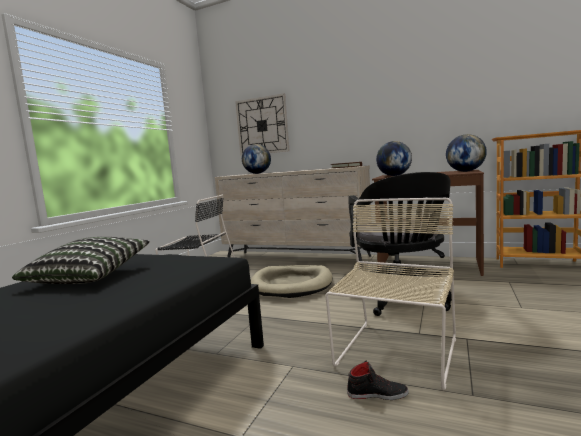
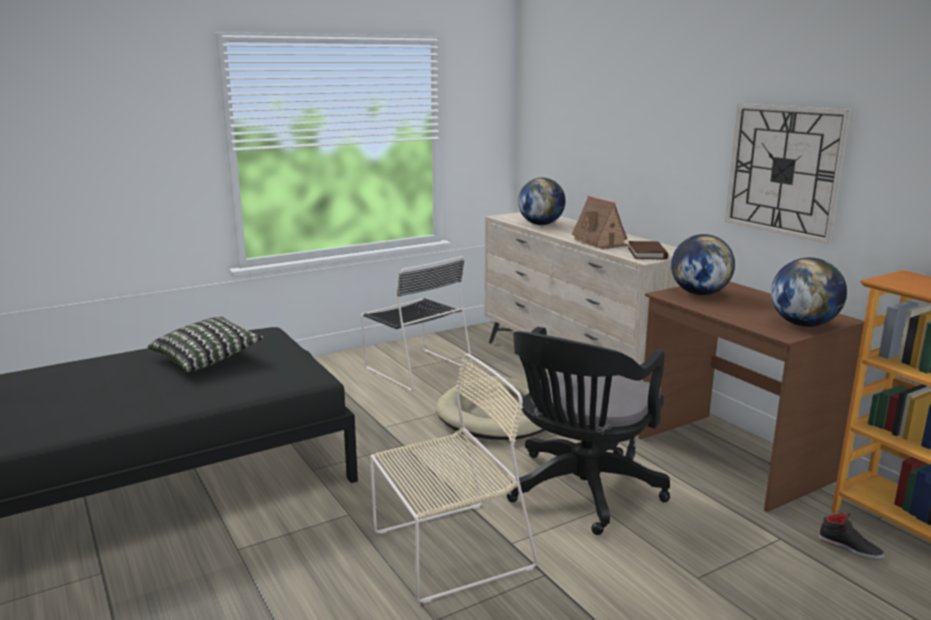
camera: 35 degrees right, 10 degrees up
(262, 126) = (578, 140): wall clock -> wall clock (784, 170)
(310, 169) = (600, 242): none -> toy house
(377, 394) = (367, 574): black shoe -> black shoe (850, 547)

